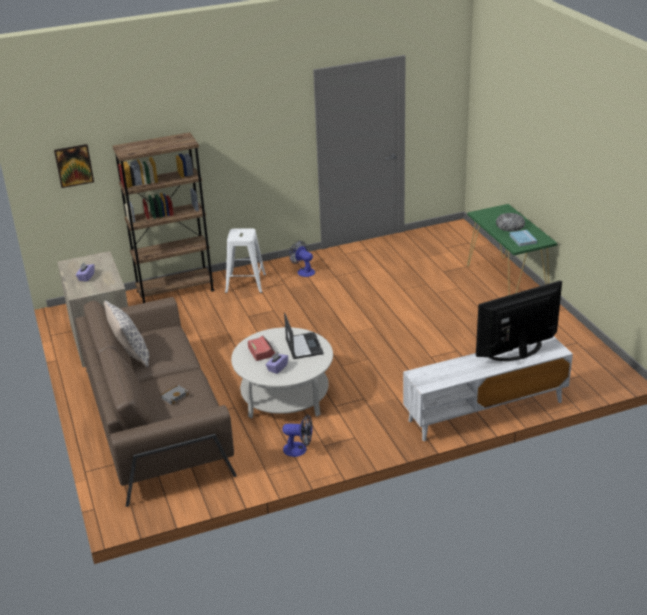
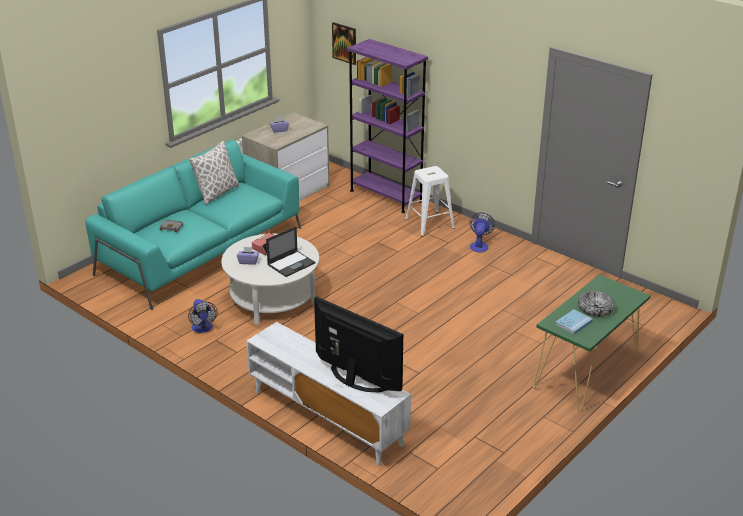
camera: 60 degrees right, 0 degrees up
(155, 419) = (201, 250): brown sofa -> turquoise sofa
(175, 290) = (386, 196): brown bookcase -> purple bookcase

